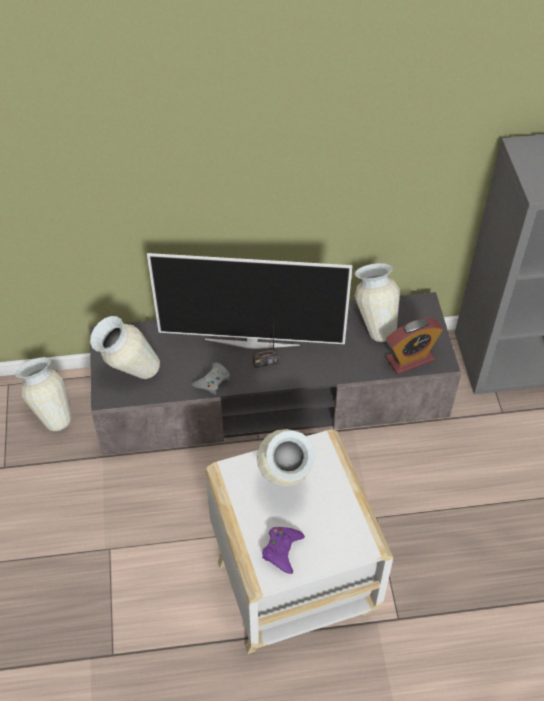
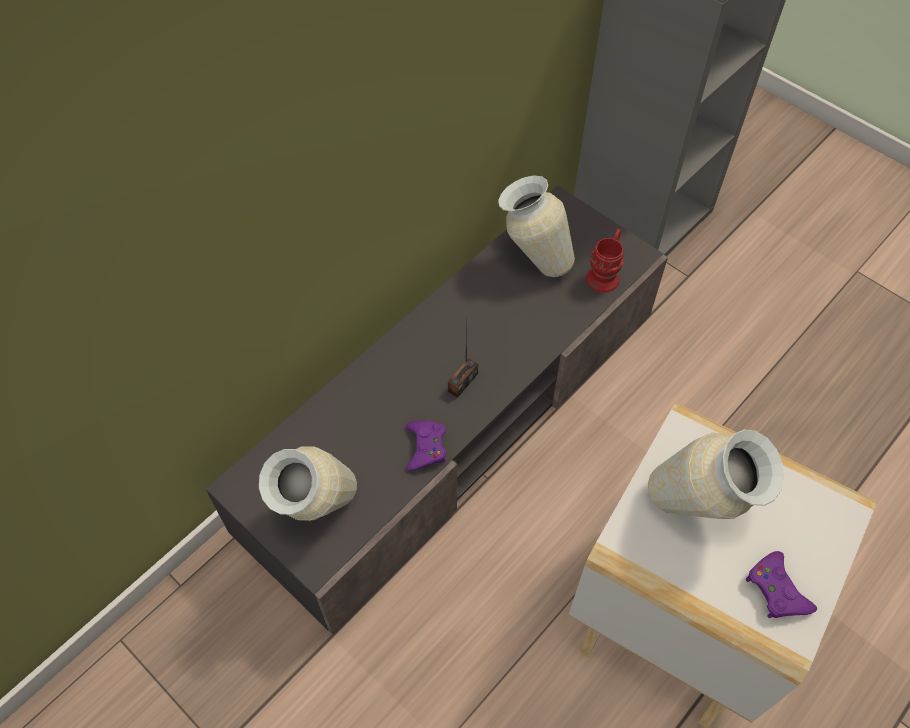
camera: 40 degrees left, 5 degrees up
(51, 413) = (215, 632): vase -> none
(212, 381) = (425, 447): grey game controller -> purple game controller
(252, 341) = (423, 368): television -> none
(409, 359) = (605, 274): alarm clock -> red mug

